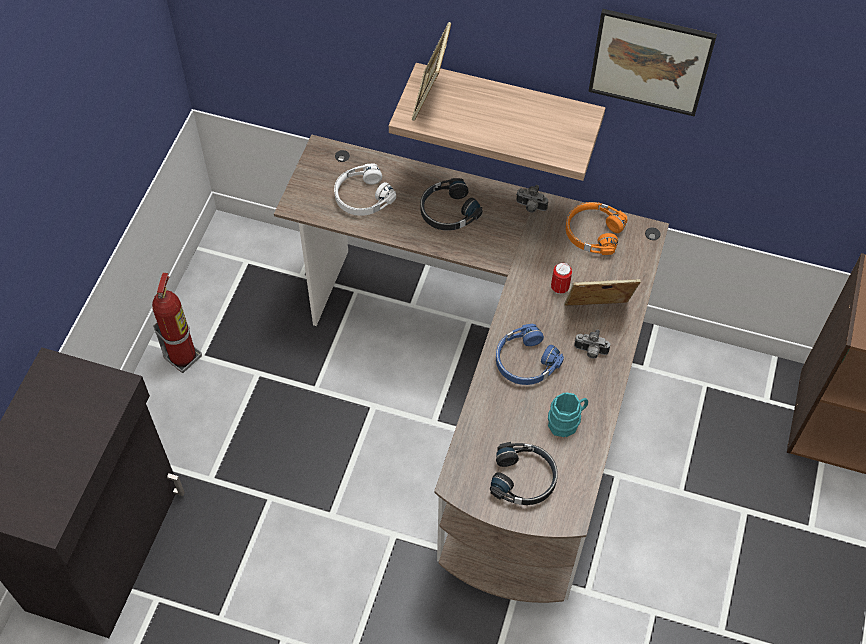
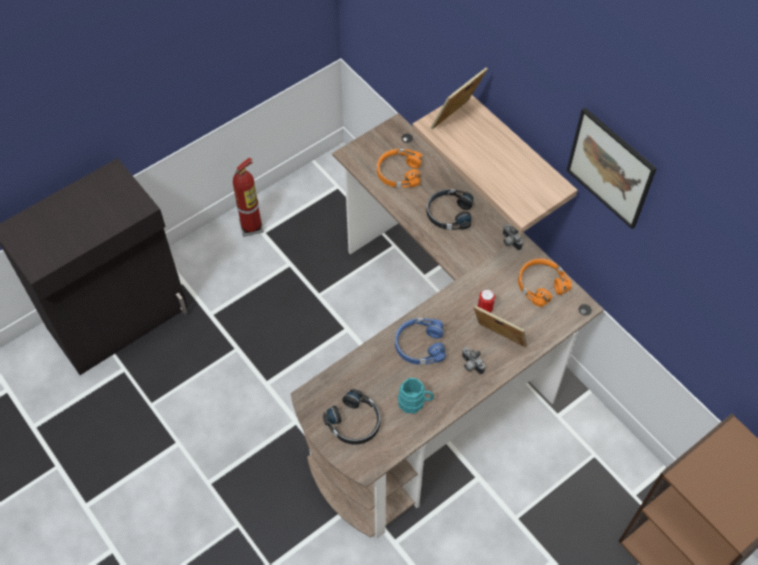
camera: 35 degrees right, 0 degrees up
(362, 197) = (398, 172): white headphones -> orange headphones

